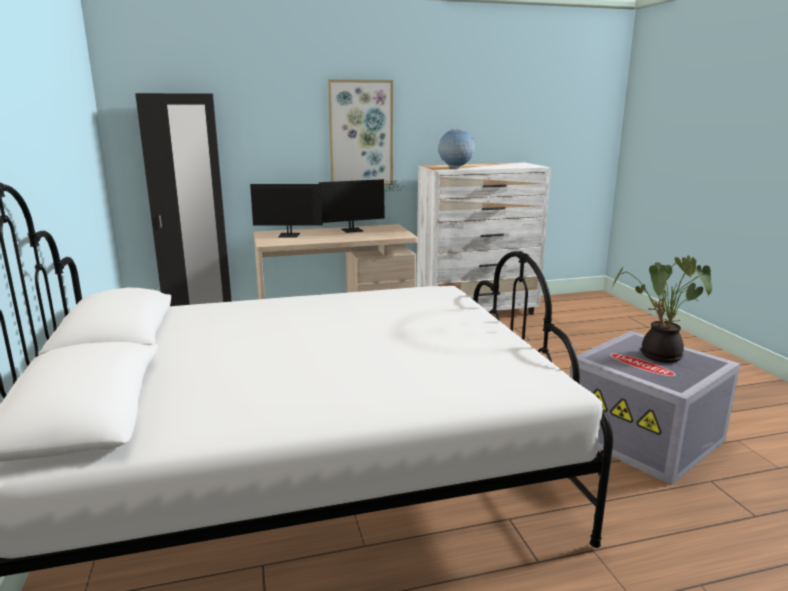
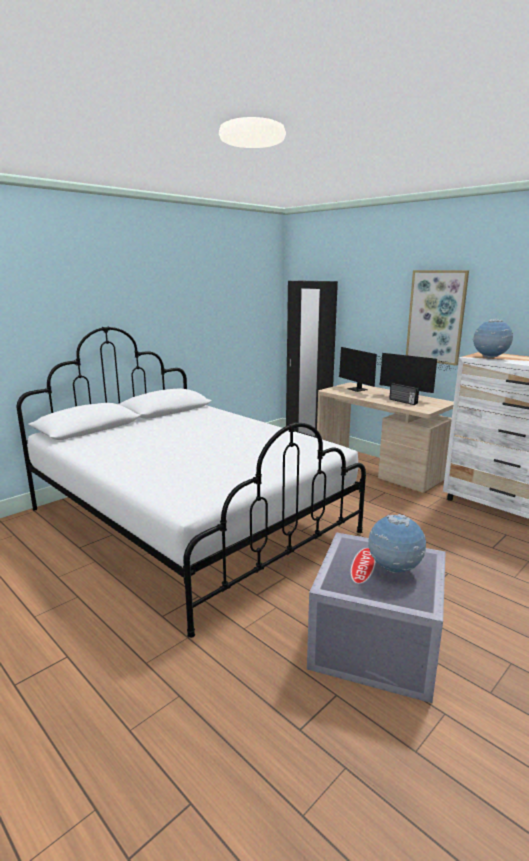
camera: 60 degrees right, 0 degrees up
(366, 234) = (402, 401): none -> radio
(657, 356) = (394, 570): potted plant -> globe

